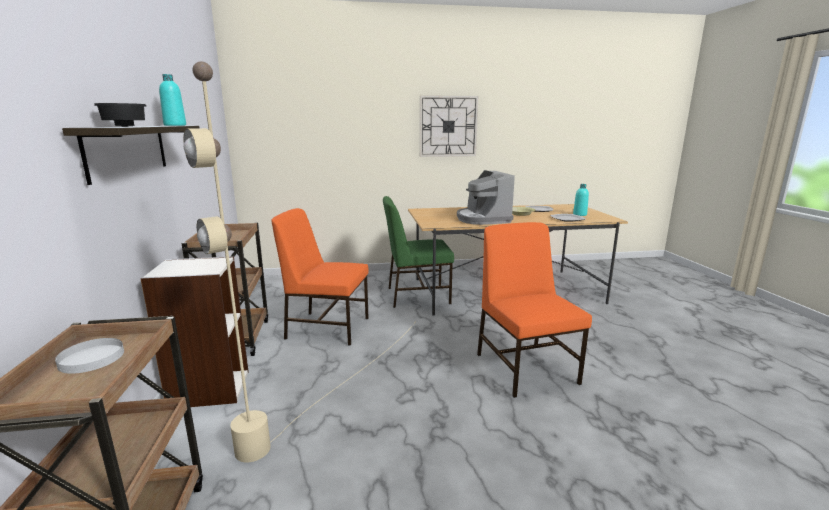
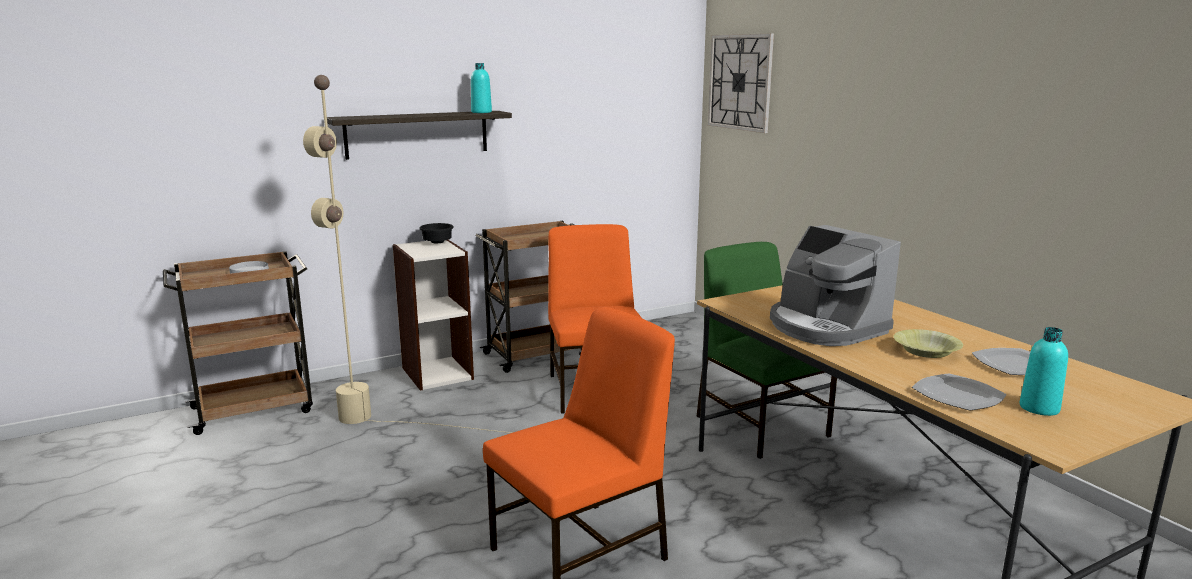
camera: 70 degrees right, 0 degrees up
(123, 126) = (377, 116): black bowl -> black bowl (436, 242)
(448, 126) = (973, 134): wall clock -> wall clock (740, 82)
(482, 219) = (825, 327): coffee machine -> coffee machine turned 90 degrees counterclockwise

